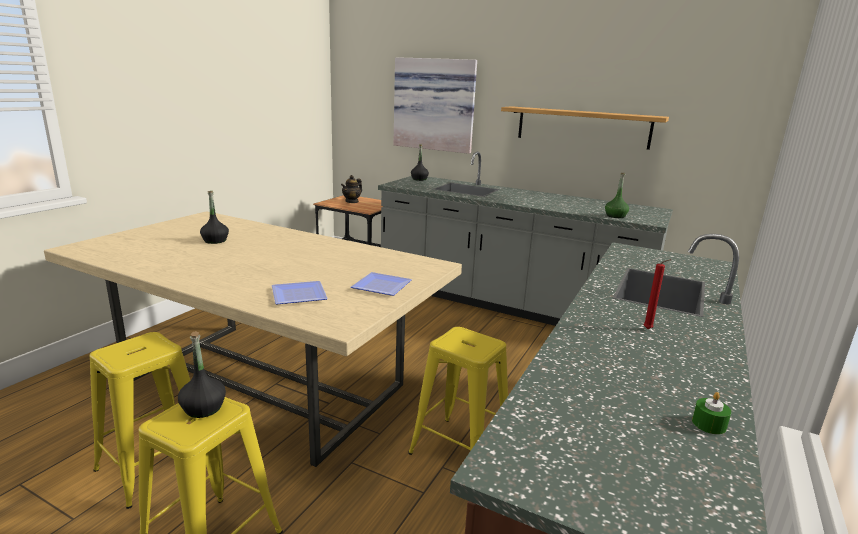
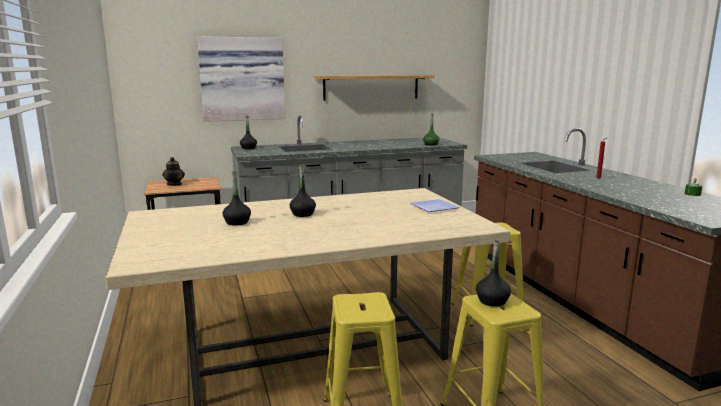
camera: 45 degrees left, 5 degrees down
(271, 250) = (303, 214): none -> black bottle
(297, 296) = (417, 225): plate -> none

